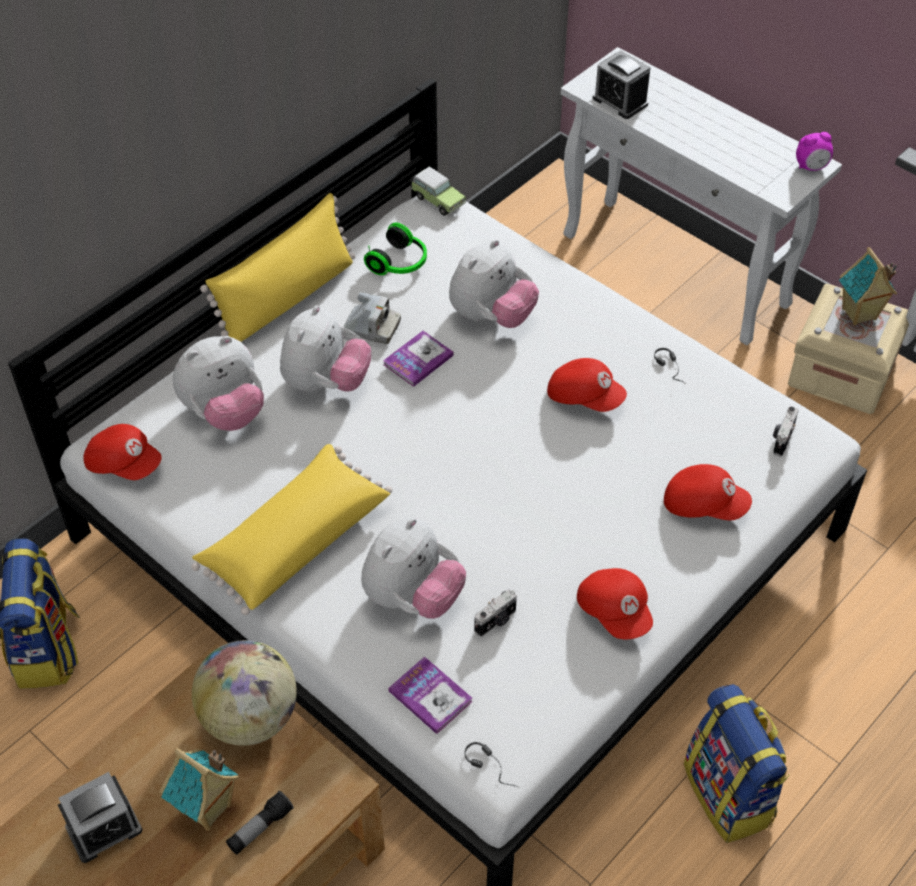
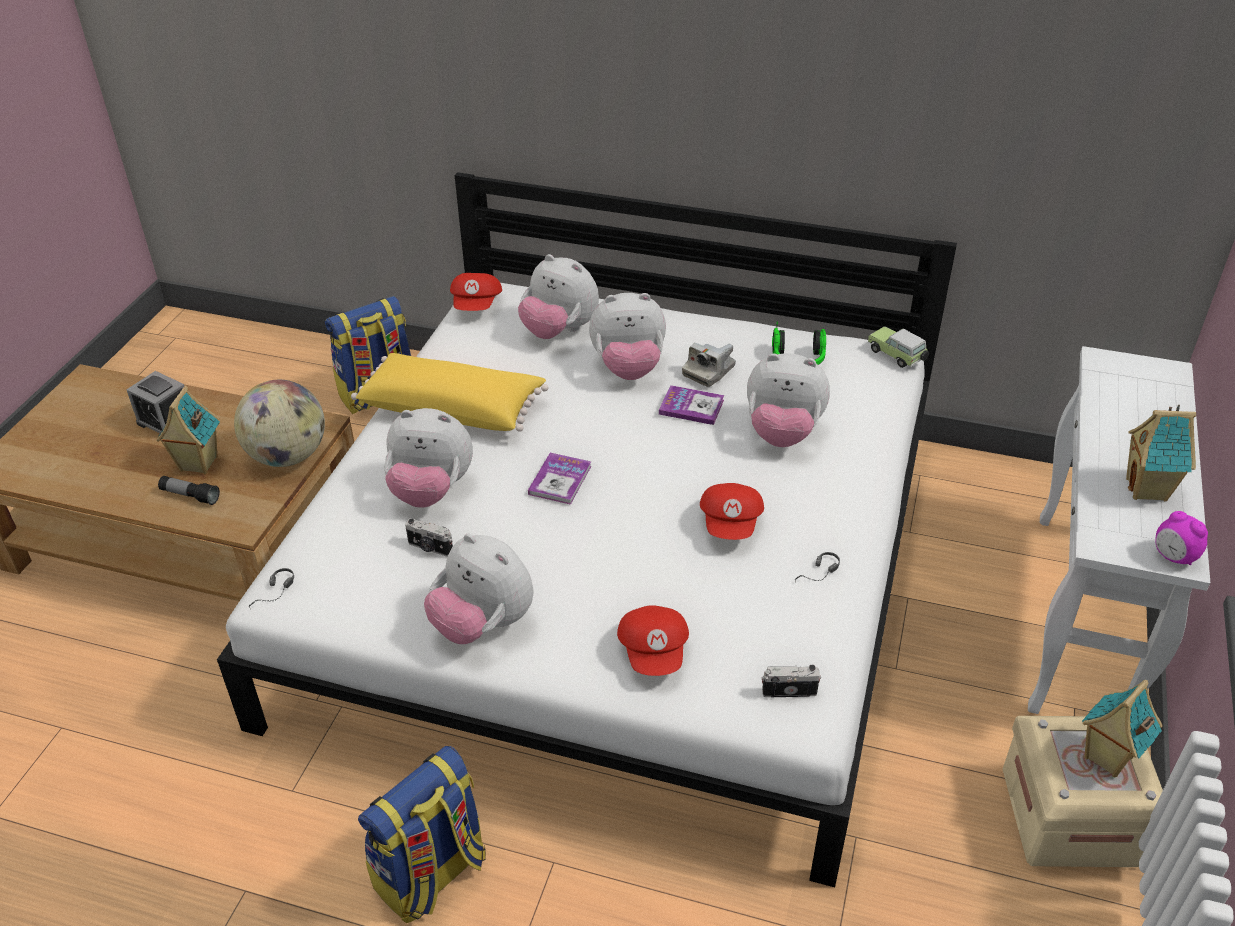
camera: 65 degrees right, 10 degrees down
(287, 298) = (704, 319): yellow pillow -> none
(372, 328) = (709, 371): camera -> camera turned 45 degrees clockwise
(430, 696) = (332, 533): book -> book (560, 480)
(437, 200) = (897, 356): toy car -> toy car turned 120 degrees clockwise
(615, 611) = (483, 624): red cap -> plush toy
(620, 101) = (1109, 388): alarm clock -> none
(740, 142) = (1148, 490): none -> toy house

